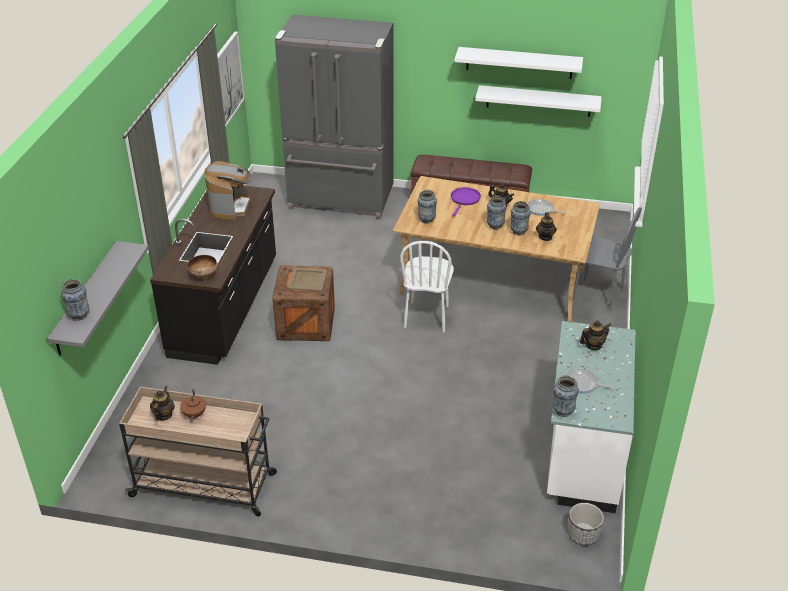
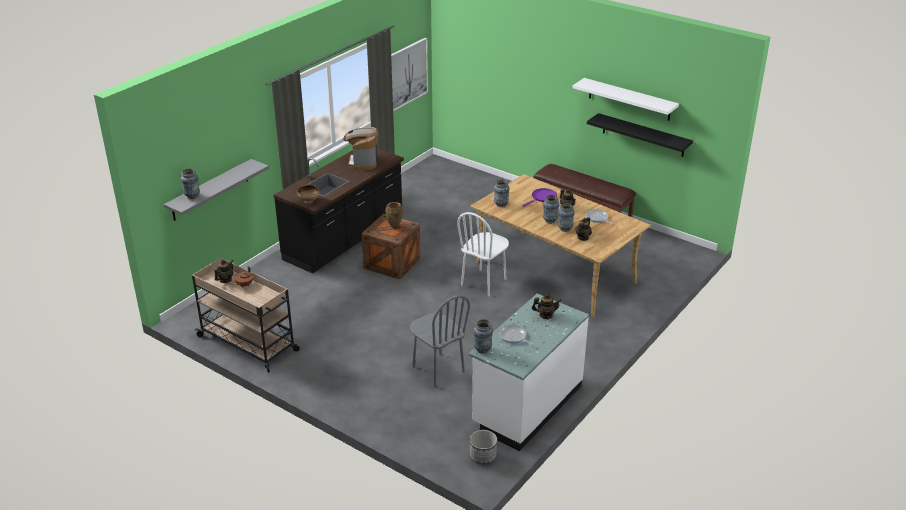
camera: 25 degrees right, 5 degrees down
(230, 207) = (363, 162): coffee machine -> coffee machine turned 150 degrees clockwise
(307, 279) = (394, 227): beige tray -> brown vase
(340, 199) = (483, 187): grey fridge -> none
(538, 101) = (643, 135): white shelf -> black shelf
(597, 294) = (633, 302): grey chair -> grey chair (438, 369)

